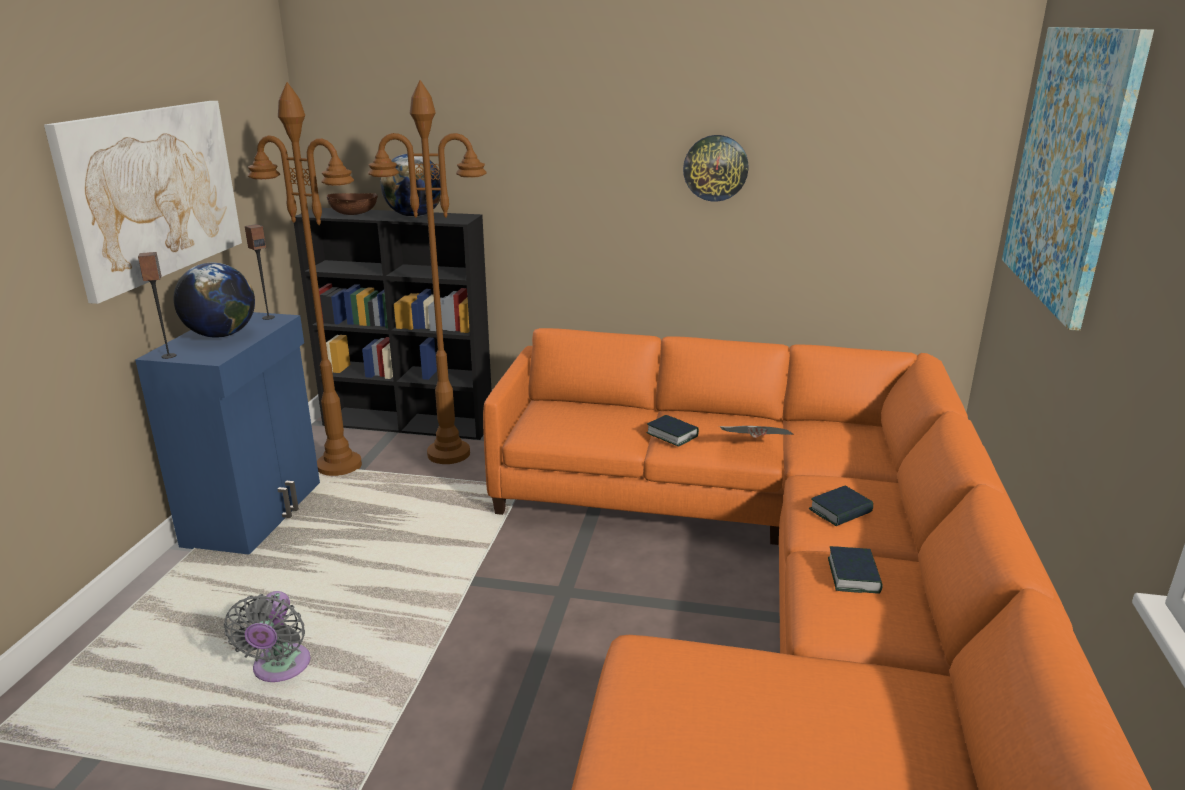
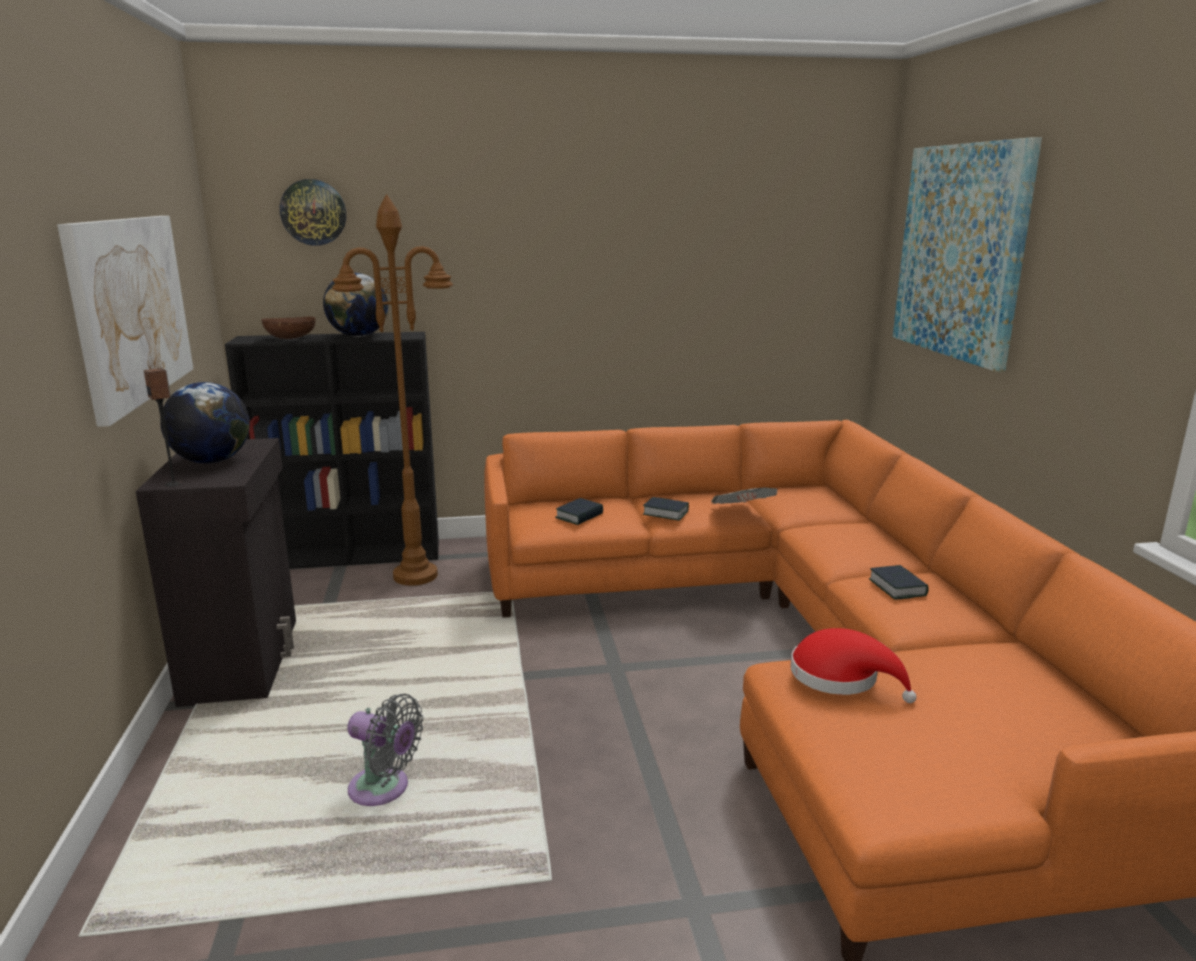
camera: 20 degrees left, 5 degrees down
(257, 513) = (244, 660): blue cabinet -> black cabinet
(268, 317) = (246, 442): speaker -> none
(280, 669) = (384, 789): grey fan -> grey fan turned 45 degrees counterclockwise
(340, 466) = (306, 603): brown floor lamp -> none
(691, 675) = (841, 677): none -> red hat
(715, 168) = (647, 275): wall clock -> wall clock (313, 212)
(840, 511) = (848, 546): book -> book (579, 516)

